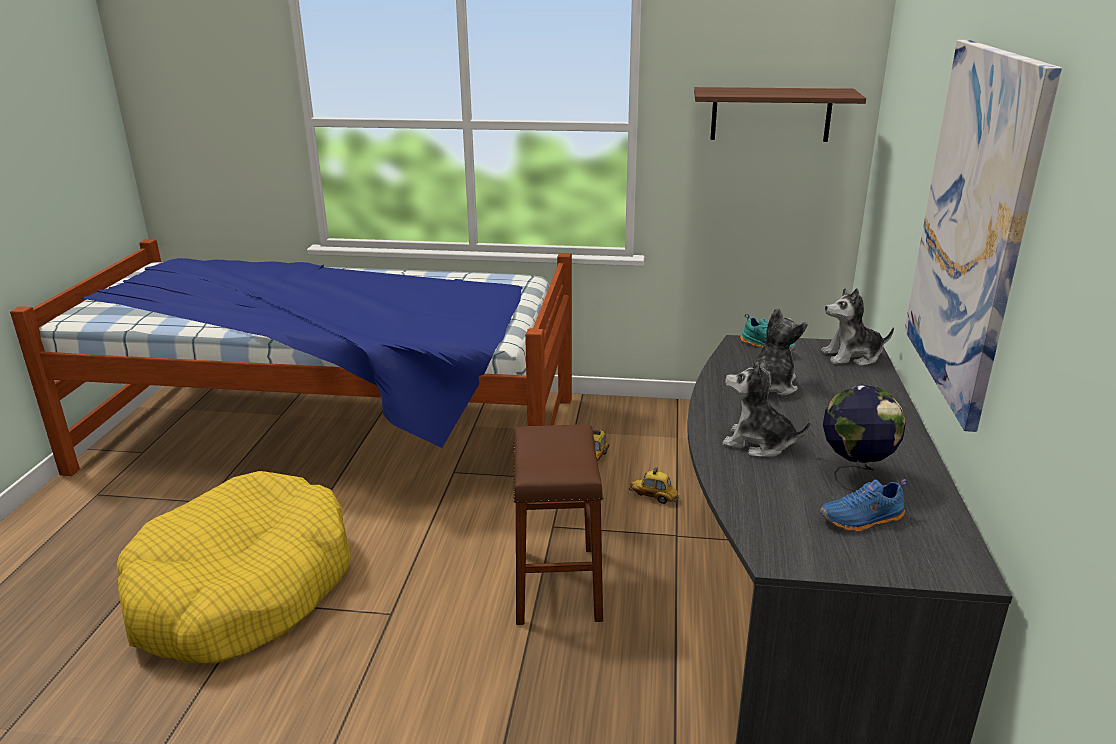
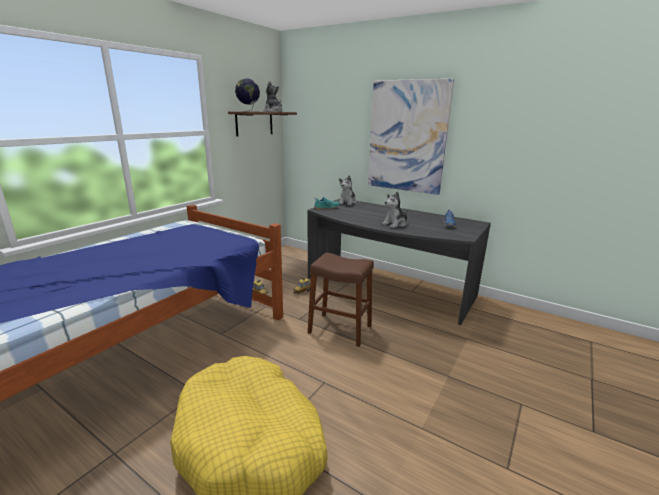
camera: 65 degrees left, 5 degrees down
(771, 385) = (356, 214): plush toy -> plush toy (273, 111)
(854, 475) = (424, 220): globe -> globe (248, 111)

